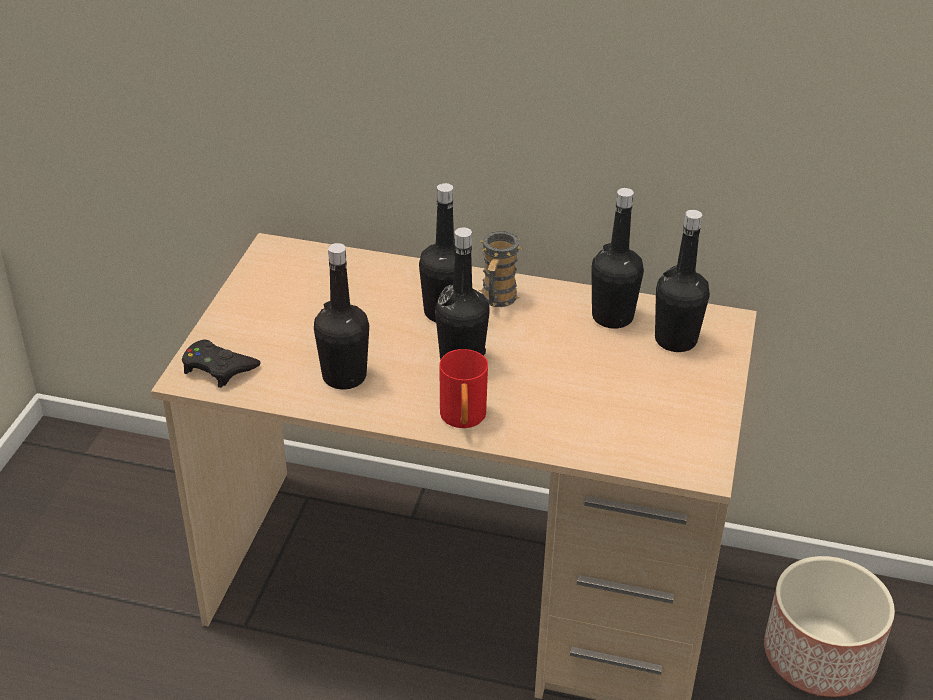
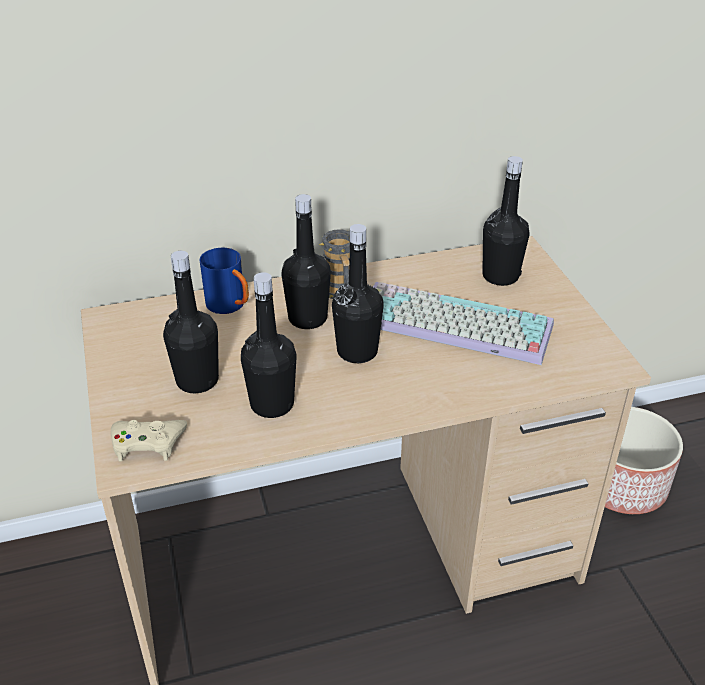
camera: 30 degrees left, 0 degrees up
(218, 368) = (147, 443): black game controller -> beige game controller
(385, 276) = (230, 306): none -> blue mug
(463, 420) = (405, 401): red mug -> none
(573, 369) = (450, 325): none -> keyboard
(612, 317) = (439, 275): black bottle -> black bottle (197, 380)

